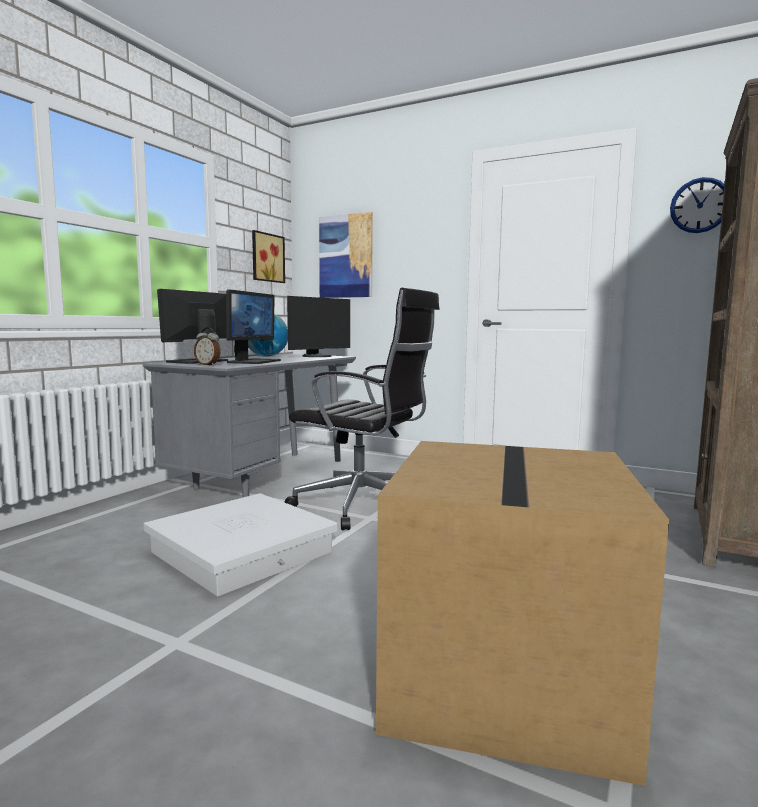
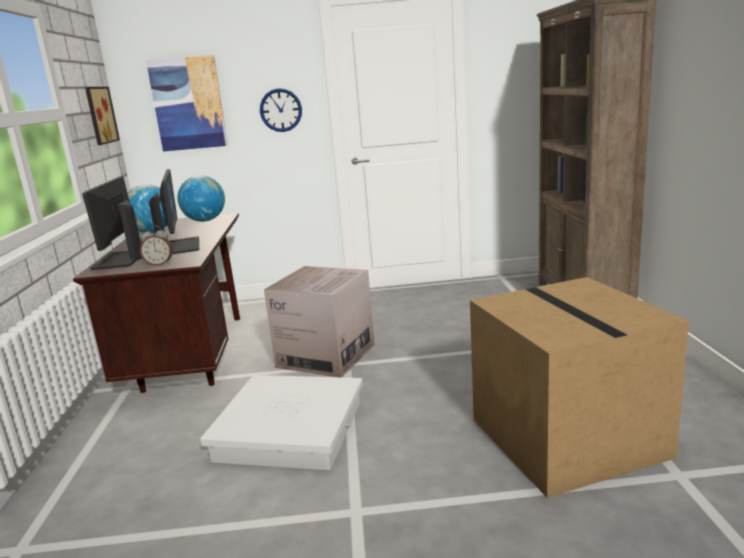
camera: 30 degrees left, 10 degrees up
(264, 477) = (192, 357): grey desk -> brown desk
(318, 356) = (205, 221): monitor -> globe
(364, 506) = (326, 356): black office chair -> cardboard box
(700, 205) = (514, 51): wall clock -> wall clock (281, 110)

